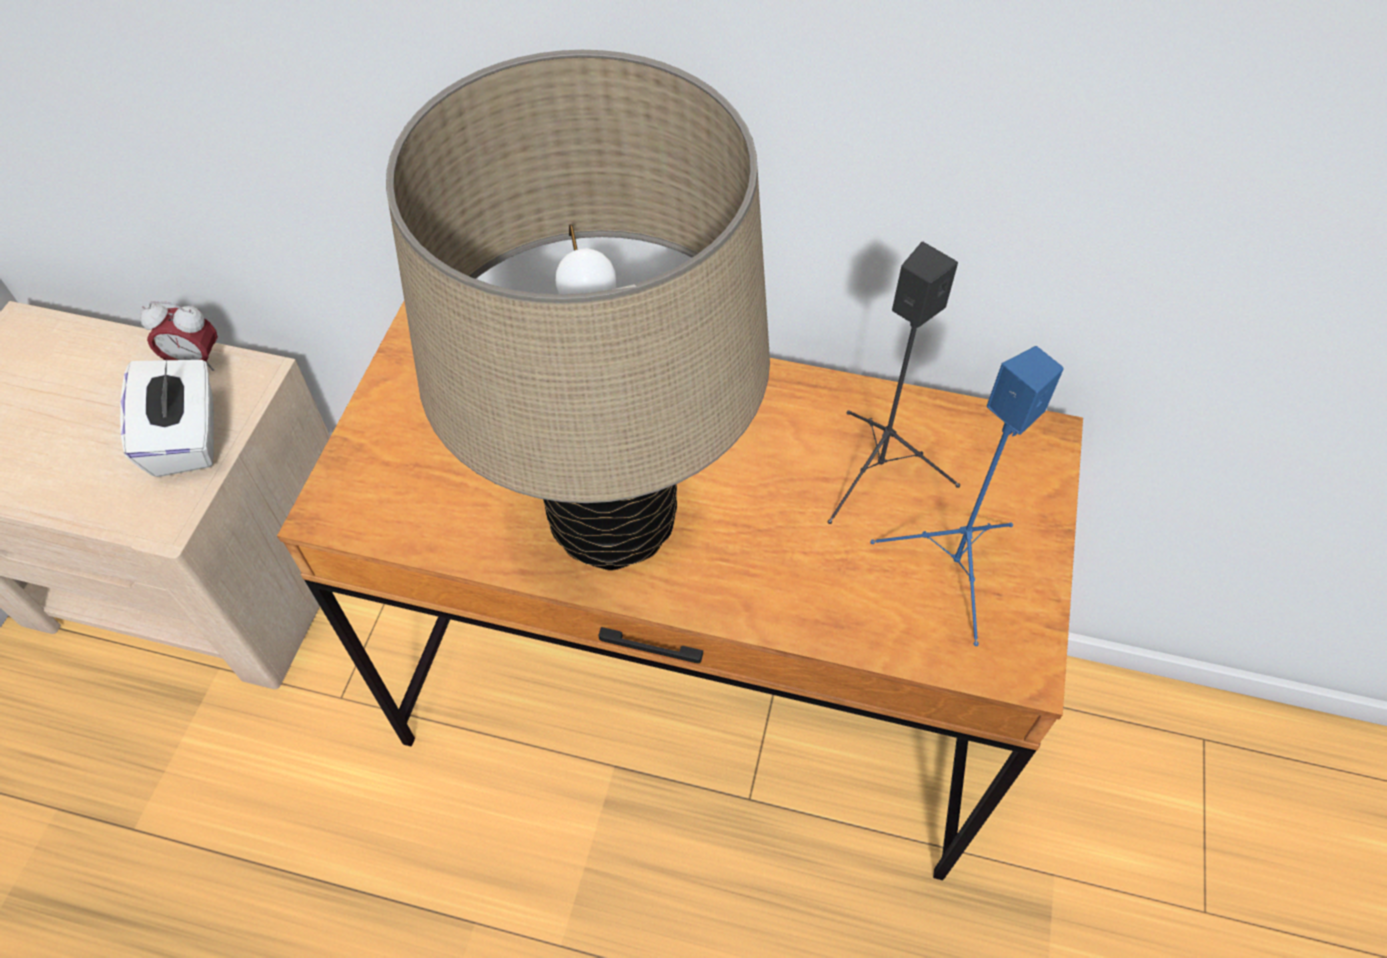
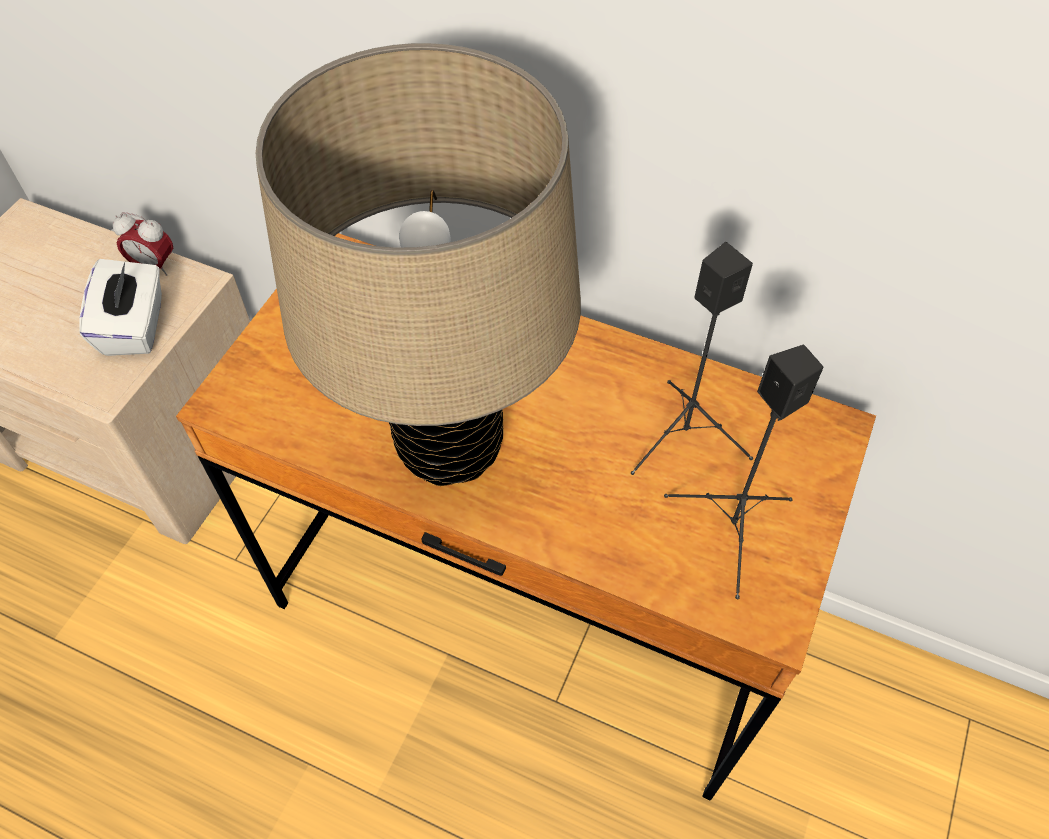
camera: 10 degrees right, 0 degrees up
(954, 570) = (731, 531): blue speaker -> black speaker

